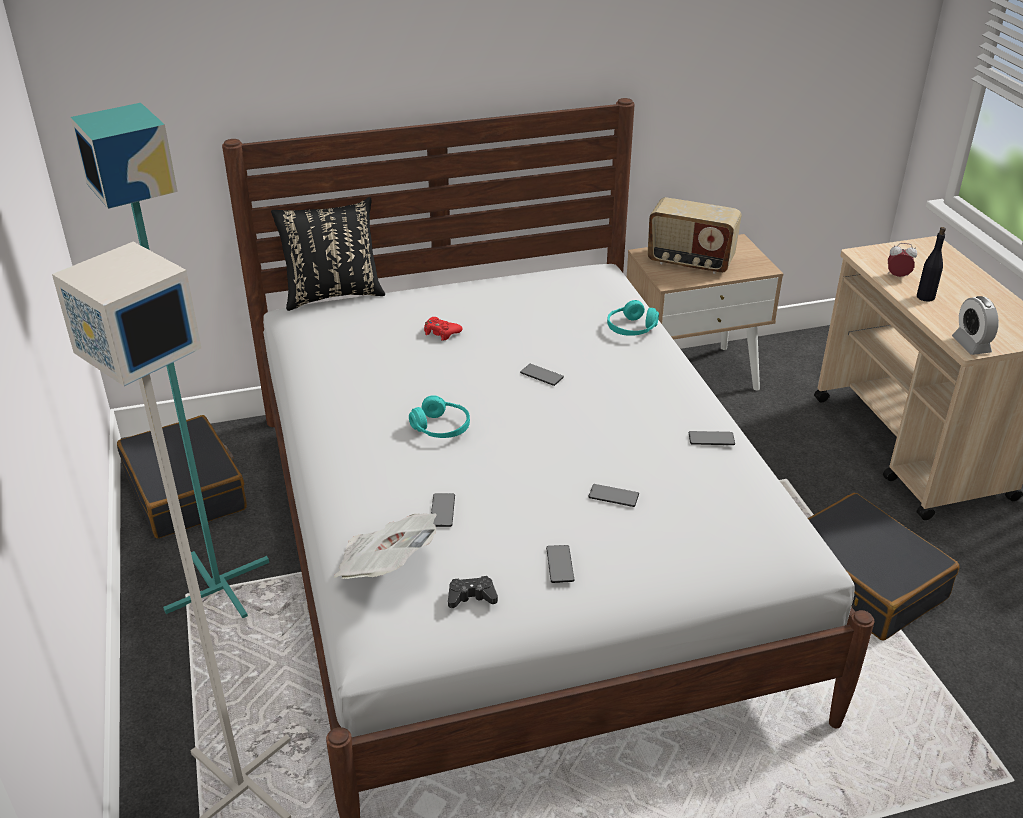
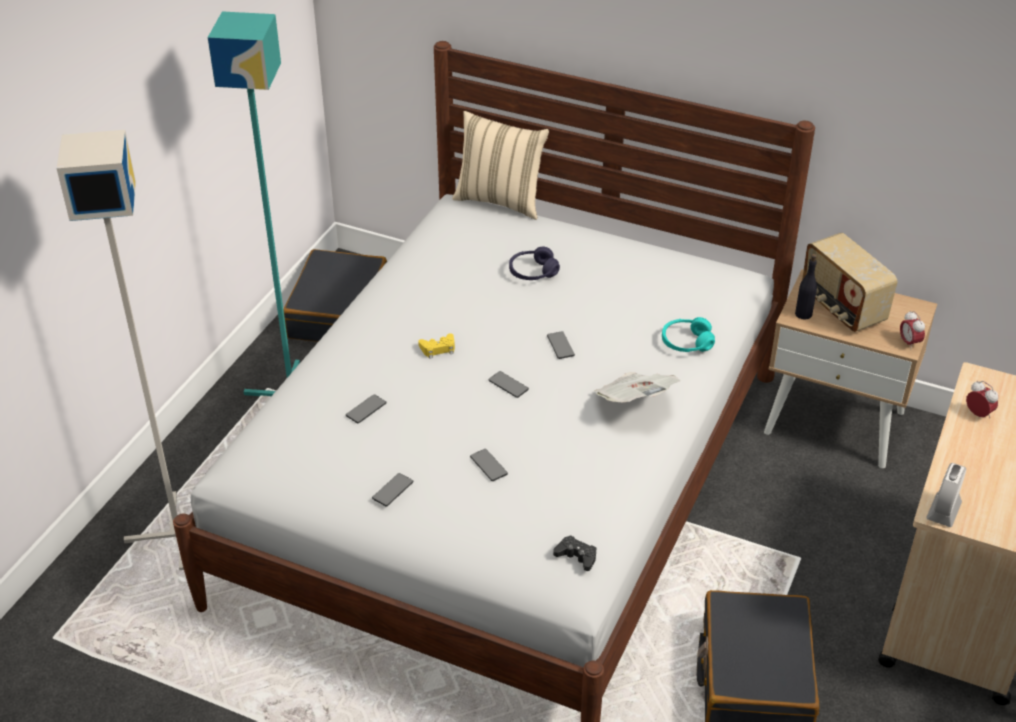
camera: 40 degrees right, 5 degrees up
(333, 294) = (500, 200): black pillow -> beige pillow
(386, 566) = (290, 427): newspaper -> newspaper (635, 402)
(441, 332) = (533, 272): red game controller -> purple headphones
(441, 428) = (438, 349): turquoise headphones -> yellow game controller
(471, 597) = (314, 477): black game controller -> black game controller (576, 556)
(711, 439) = (620, 465): phone -> phone (508, 385)
(763, 265) = (909, 343): none -> alarm clock
(925, 297) = (973, 447): black bottle -> black bottle (803, 314)

